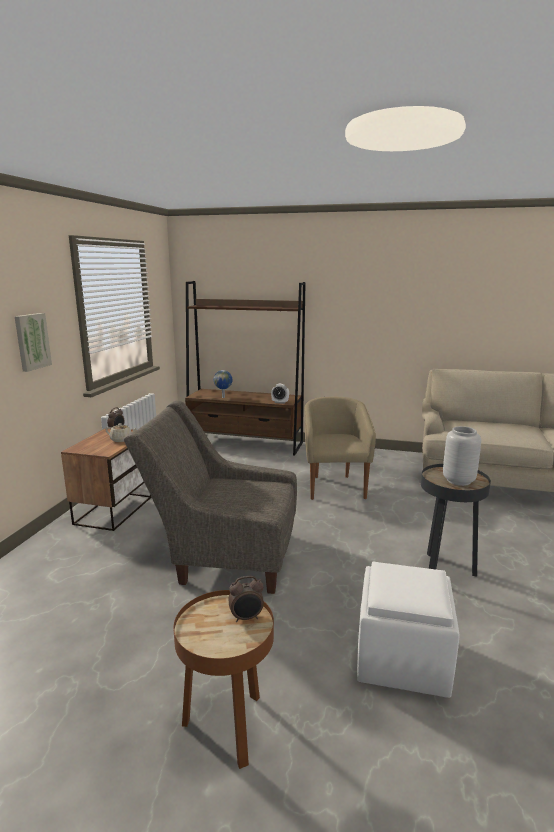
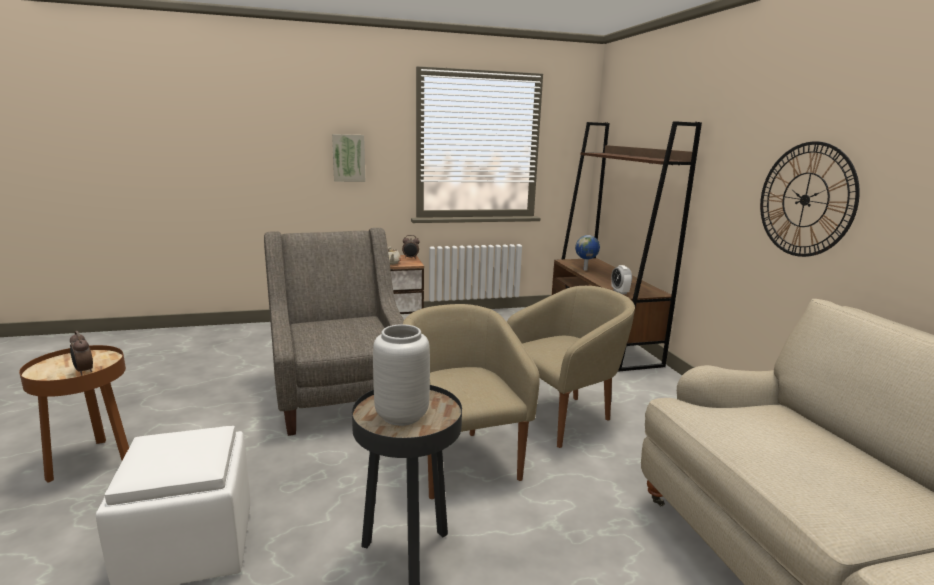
camera: 60 degrees right, 0 degrees up
(359, 531) = (460, 460): none -> beige armchair
(390, 322) = (805, 200): none -> wall clock

